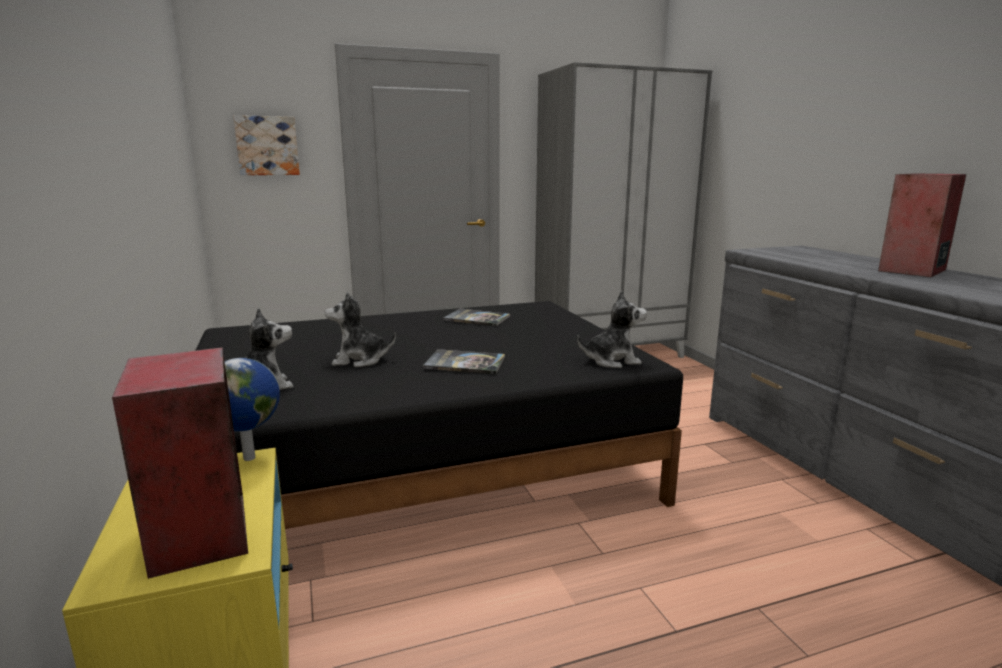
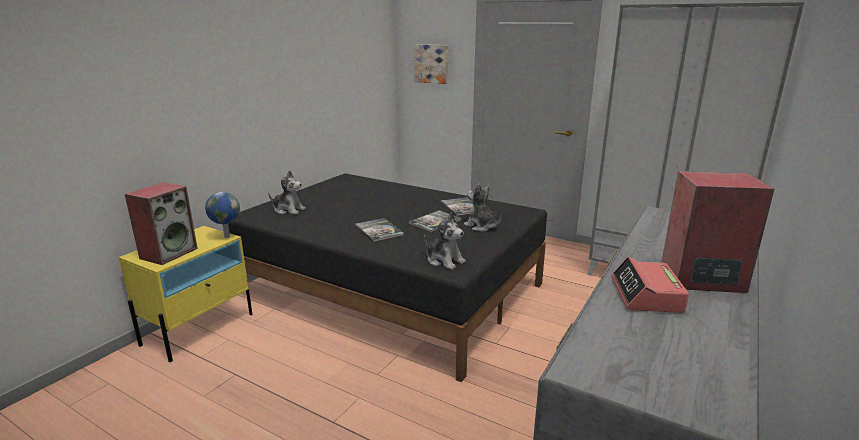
camera: 50 degrees right, 5 degrees up
(359, 360) = (347, 211): plush toy -> plush toy (481, 226)
(494, 337) = (435, 222): none -> book
(943, 283) = (646, 295): none -> alarm clock

